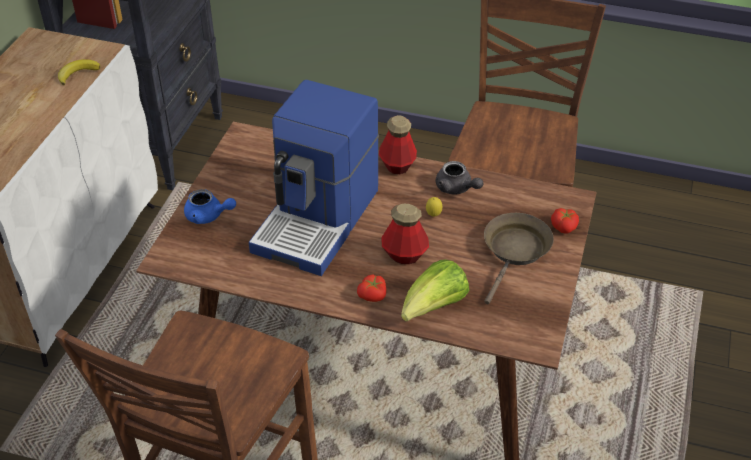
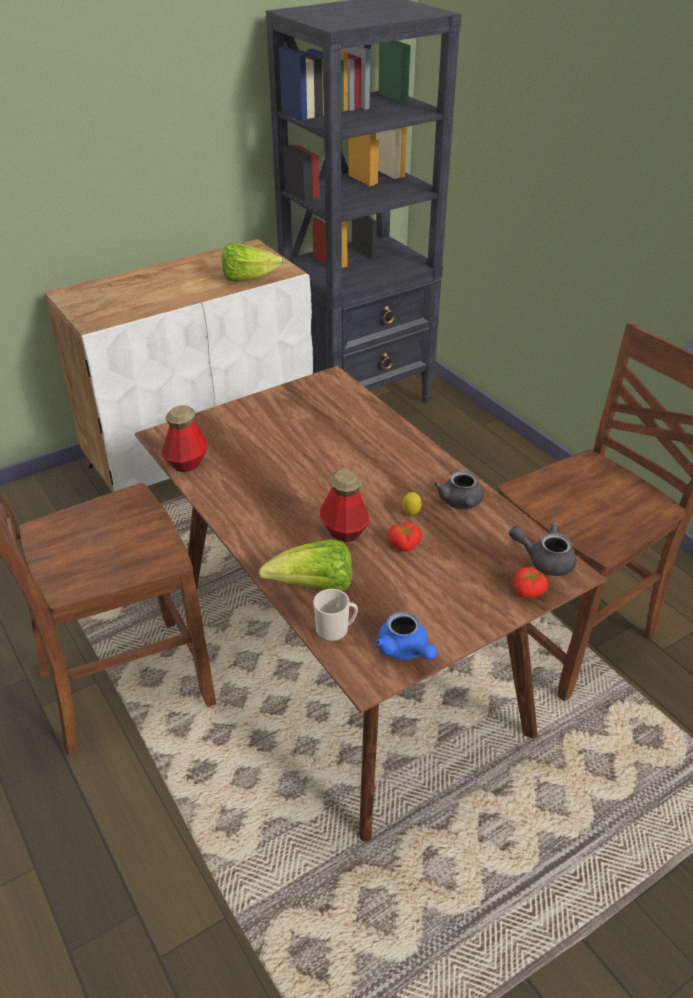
camera: 40 degrees right, 5 degrees down
(77, 73) = (248, 279): banana -> lettuce
(208, 216) = (231, 422): blue teapot -> blue teapot (405, 650)
(318, 220) = (309, 467): coffee machine -> none
(373, 296) = (276, 548): tomato -> tomato (404, 545)
(397, 165) = (430, 459): bottle -> bottle (187, 463)
(482, 327) = (335, 630): none -> mug
(515, 251) = (450, 585): brown frying pan -> none
(550, 200) = (544, 560): none -> grey teapot

